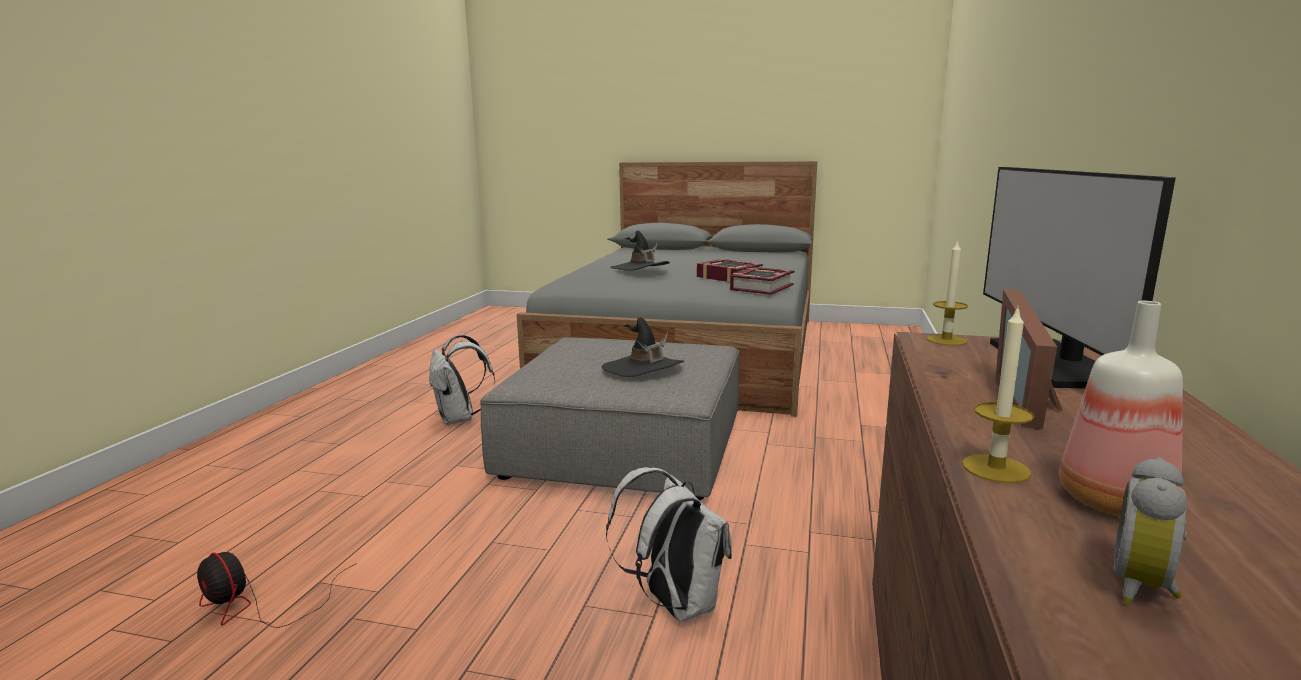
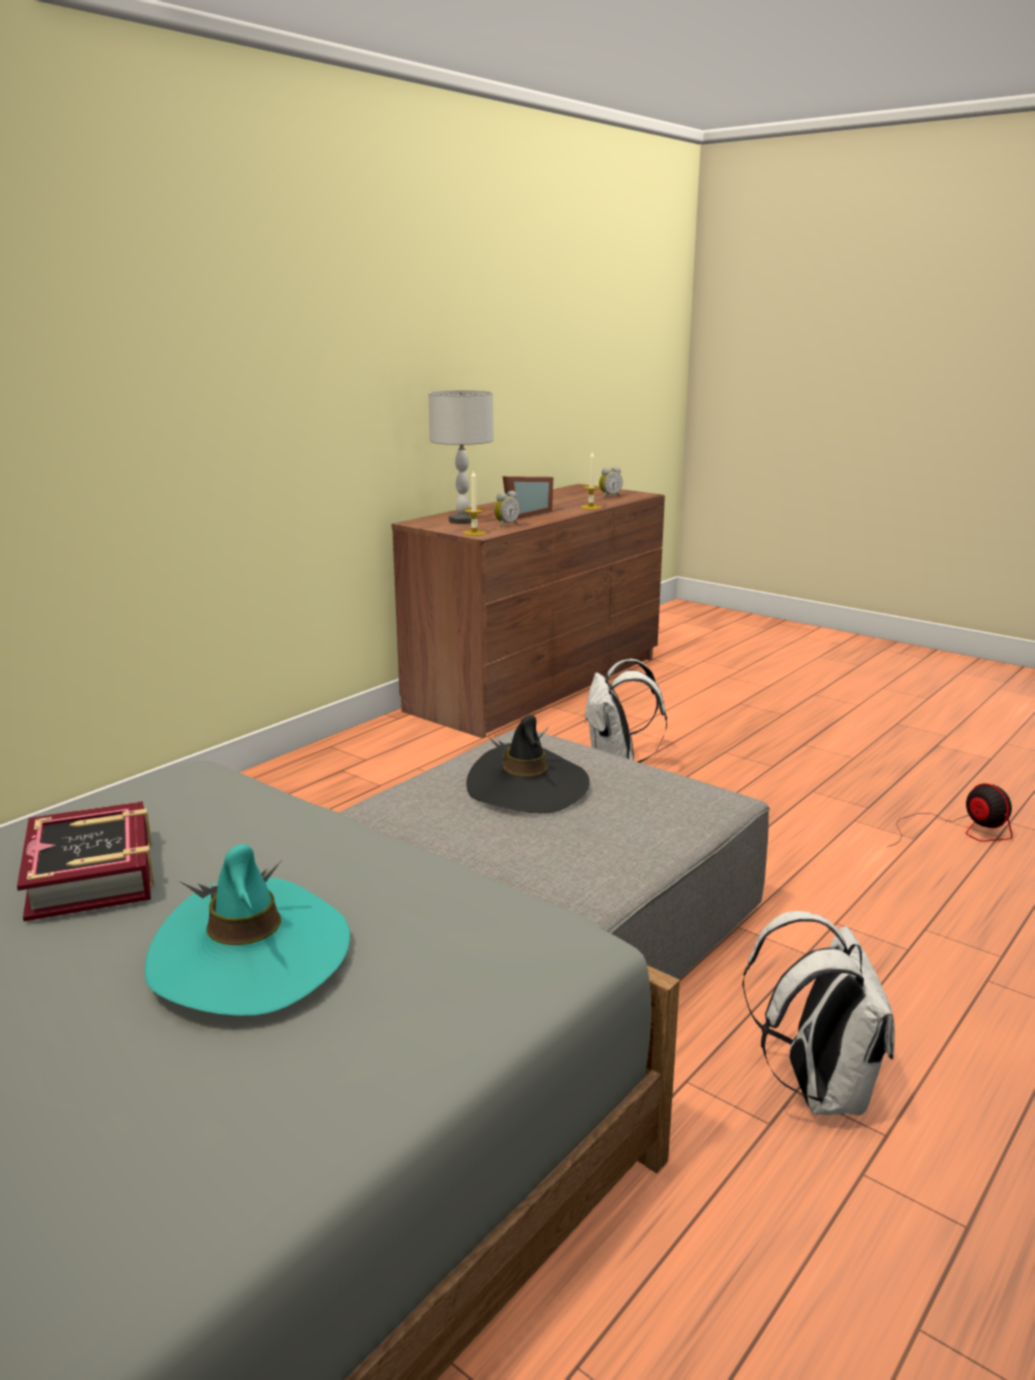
camera: 155 degrees left, 5 degrees up
(640, 269) = (249, 955): black hat -> turquoise hat
(761, 287) = (155, 796): book -> none
(962, 364) = (505, 525): none -> alarm clock
(1054, 363) = (463, 521): monitor -> grey table lamp
(1117, 502) = (576, 501): bottle -> none

